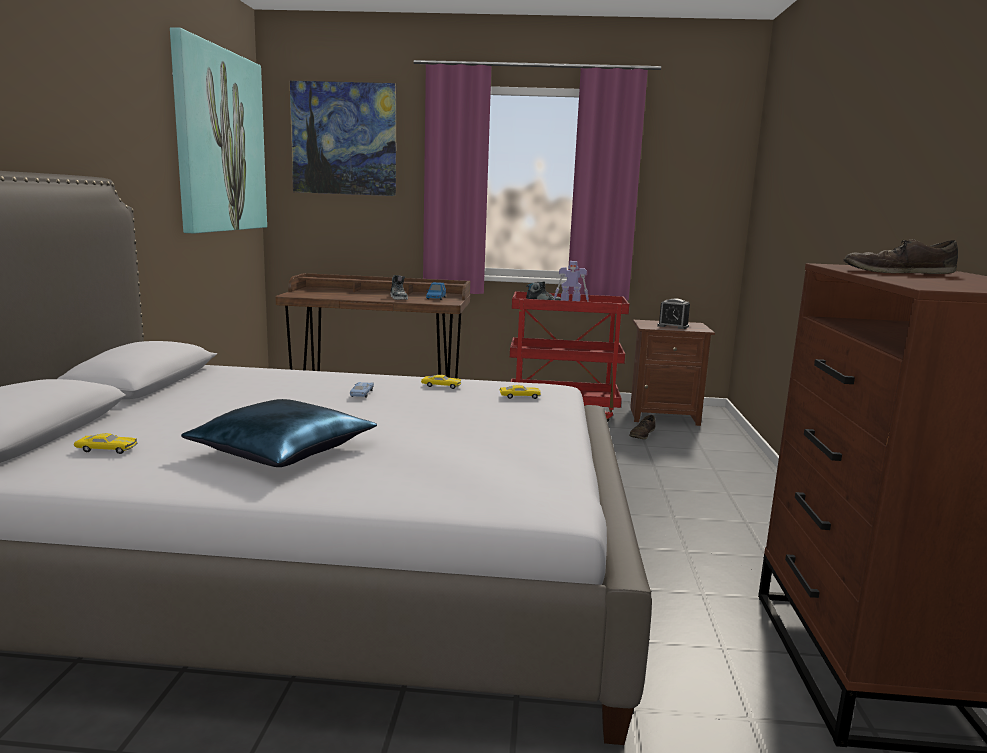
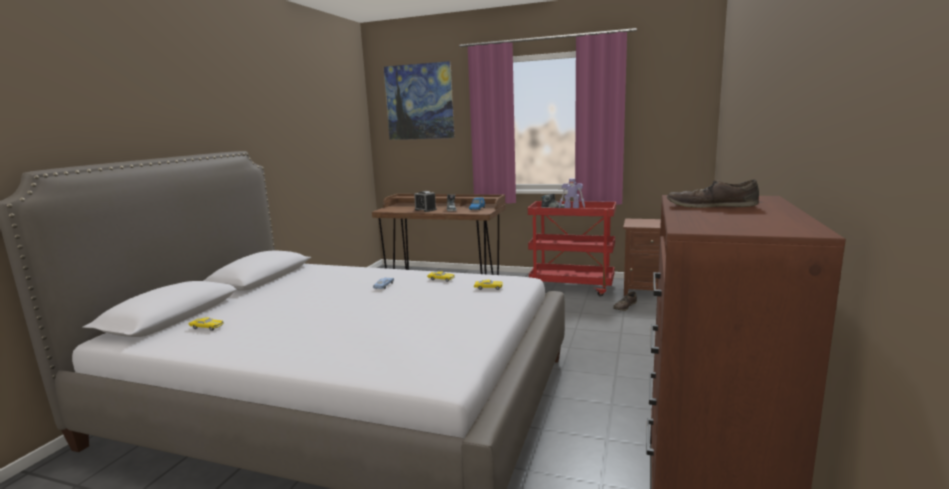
camera: 15 degrees right, 0 degrees up
(219, 141) = (334, 113): picture -> none
(281, 450) = (302, 329): blue pillow -> none
(673, 326) = (652, 223): alarm clock -> alarm clock (425, 210)

